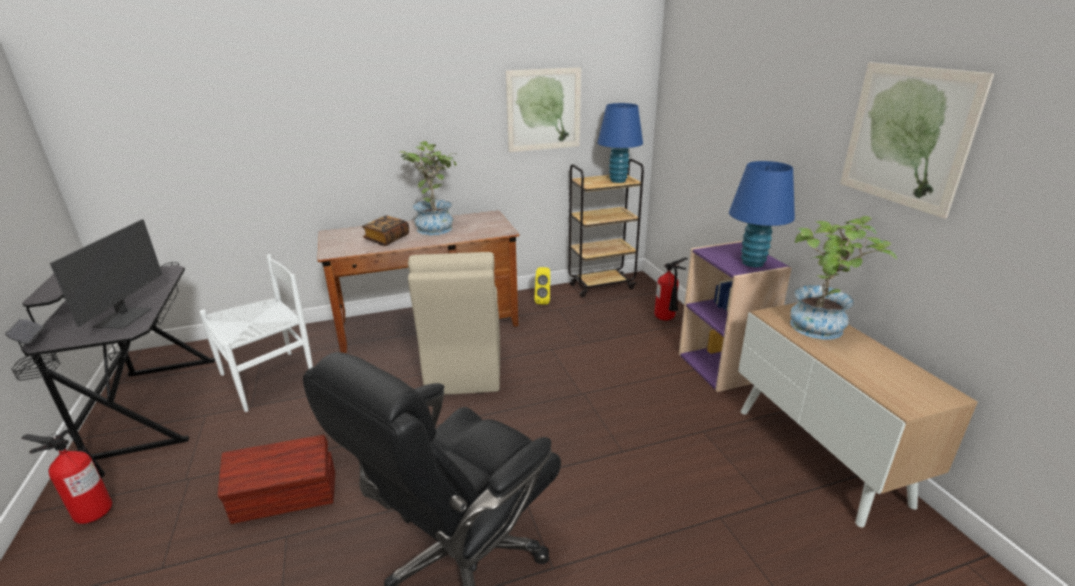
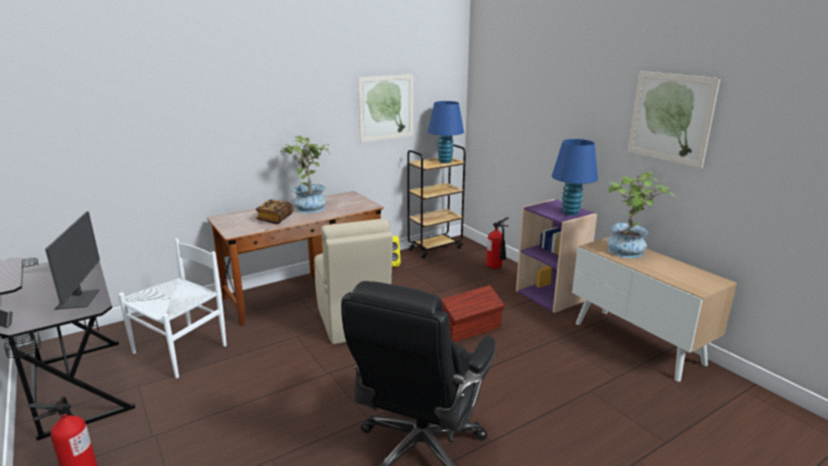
camera: 15 degrees left, 5 degrees down
(286, 498) = (255, 434): brown storage box -> brown storage box (470, 328)

